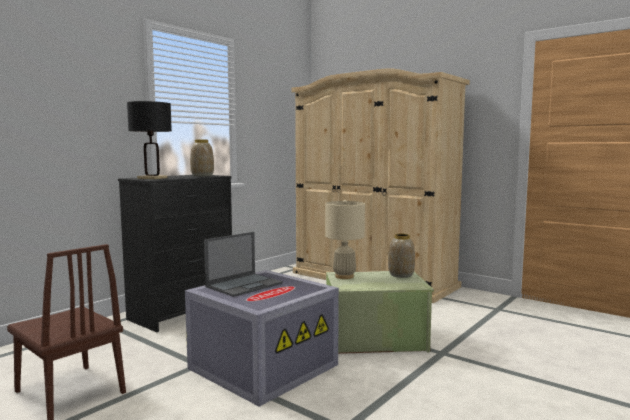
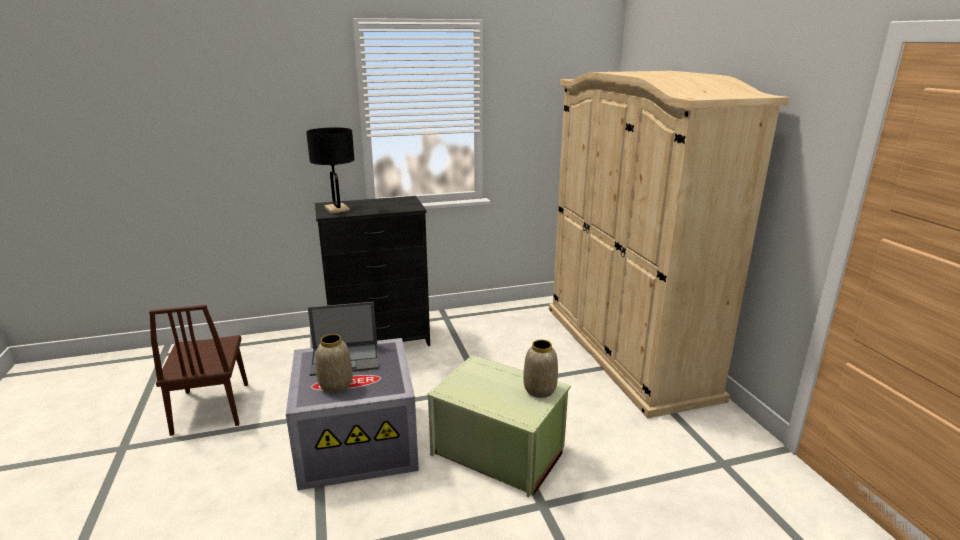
camera: 35 degrees right, 15 degrees up
(202, 176) = (397, 206): vase -> vase (335, 386)
(344, 276) = (475, 370): beige table lamp -> none

